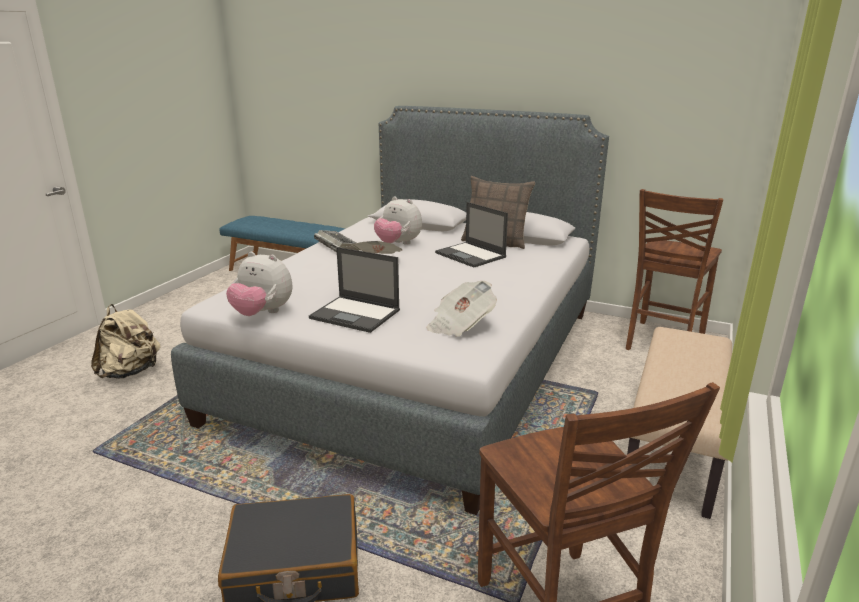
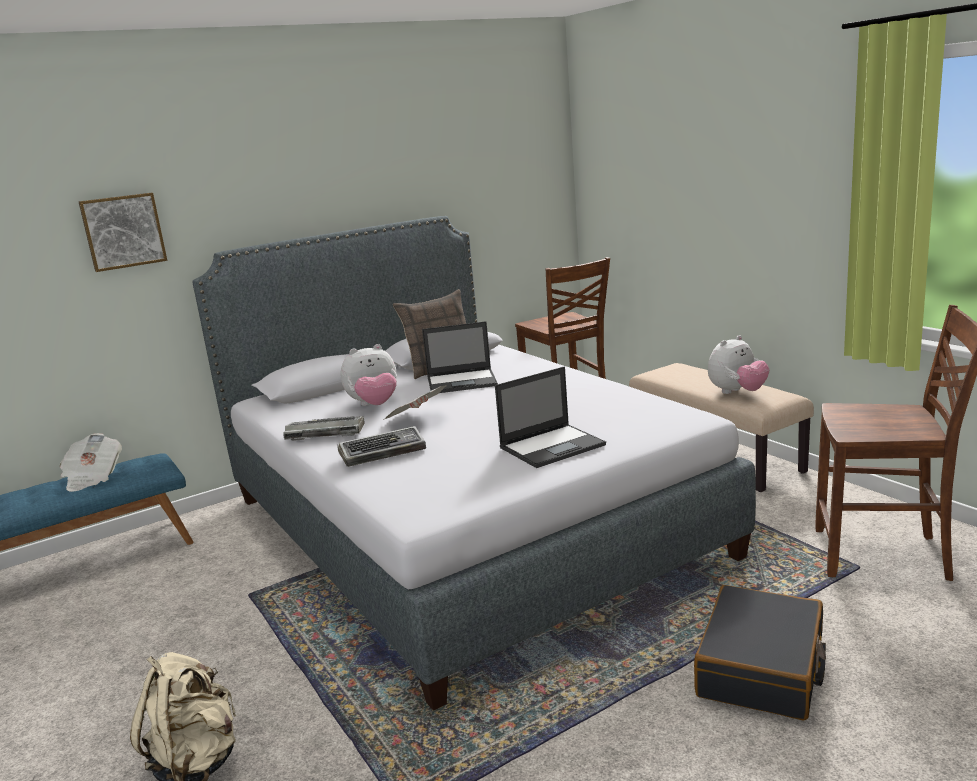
camera: 55 degrees left, 5 degrees down
(262, 313) = (488, 491): plush toy -> plush toy (737, 392)
(311, 267) = (383, 452): none -> keyboard
(354, 79) = (123, 231): none -> picture
(460, 325) = (628, 410): newspaper -> newspaper (92, 478)

